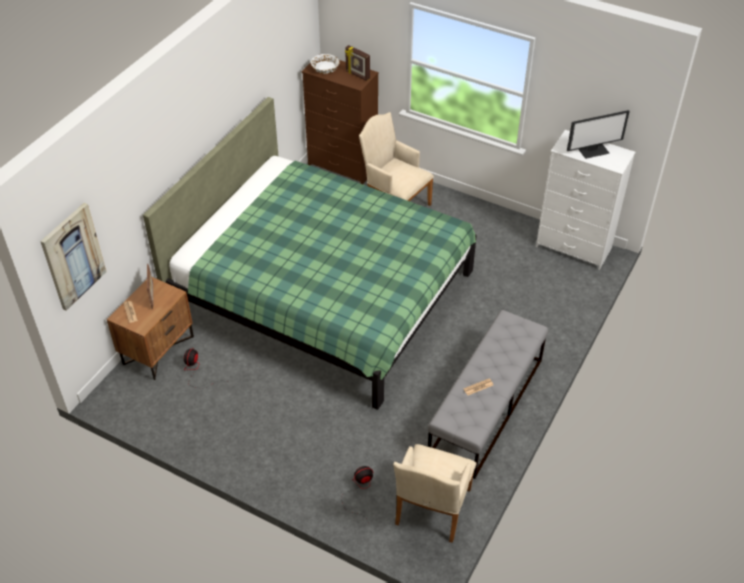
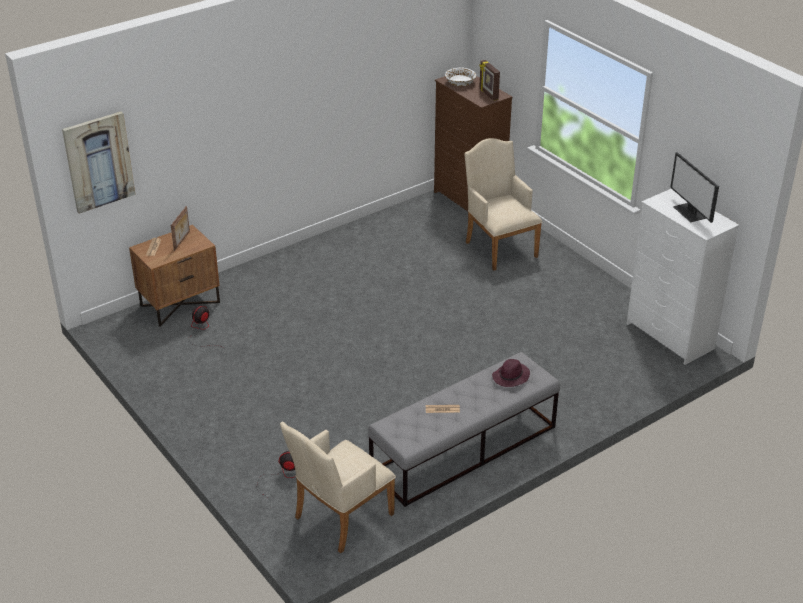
camera: 25 degrees right, 10 degrees down
(323, 293) = (369, 303): green bed -> none
(510, 337) = (510, 377): none -> purple hat
(593, 150) = (690, 212): monitor -> monitor turned 60 degrees clockwise

